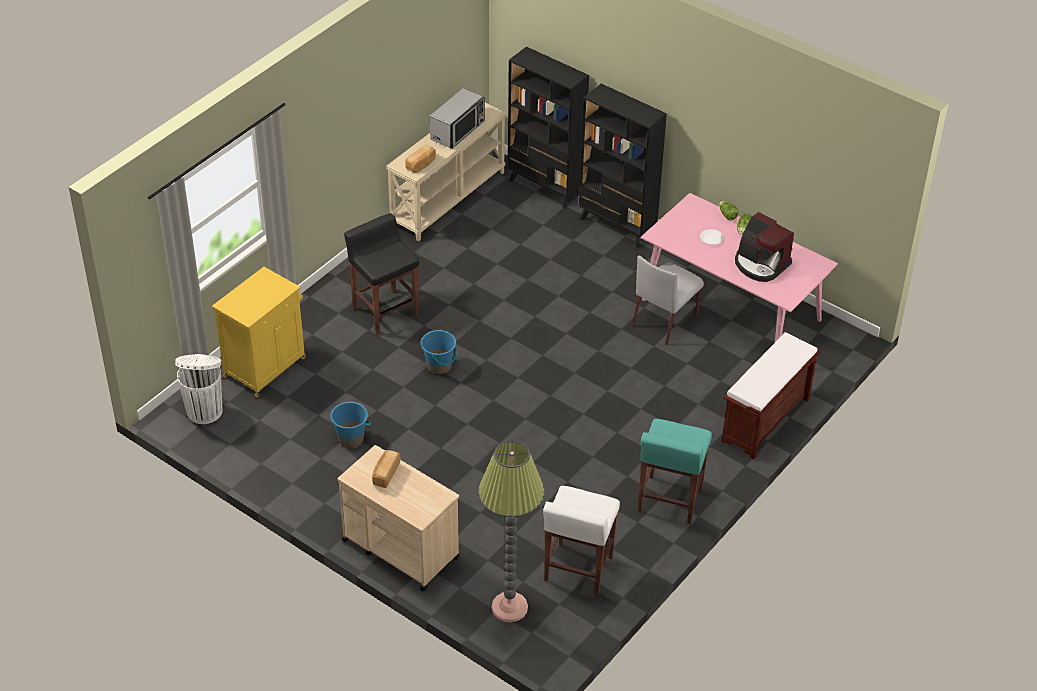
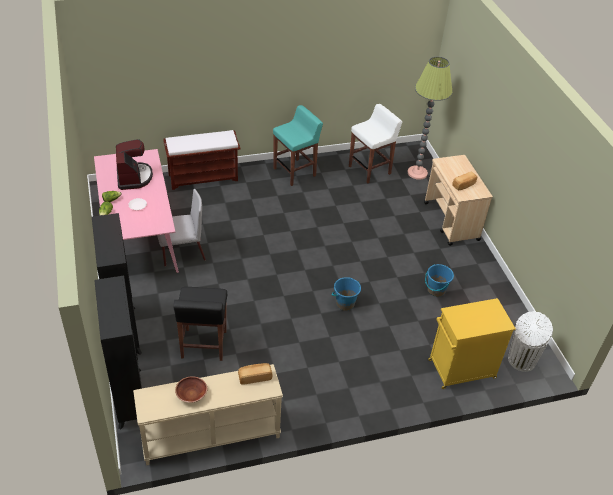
camera: 145 degrees left, 0 degrees up
(385, 311) = (346, 363): black stool -> black stool (203, 345)
(458, 130) = (191, 394): microwave -> brown bowl

